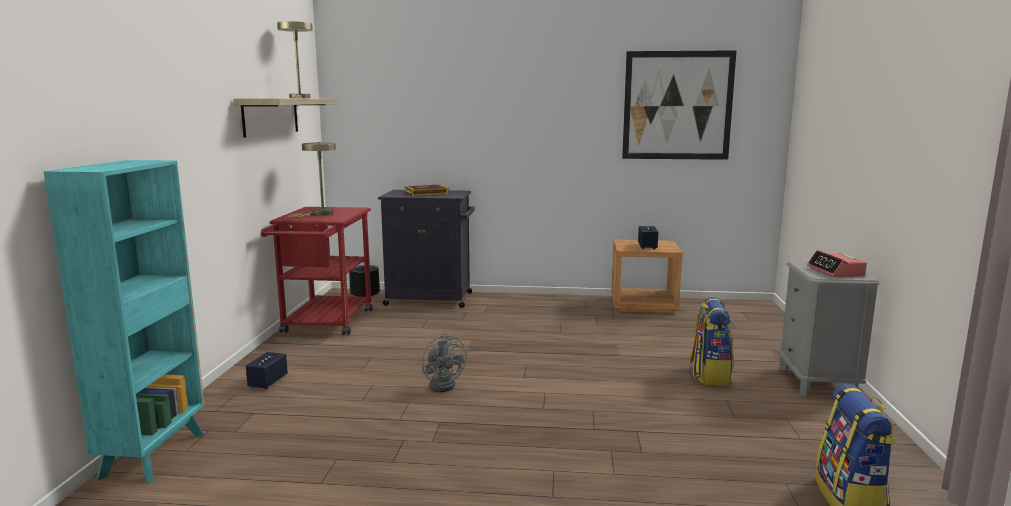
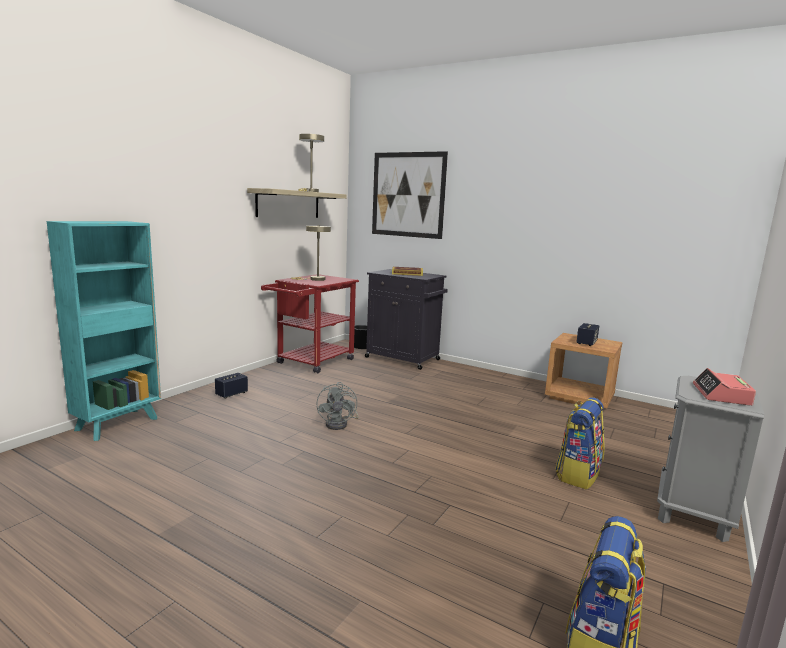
camera: 25 degrees right, 0 degrees up
(677, 105) = (638, 212): picture -> picture (408, 195)

